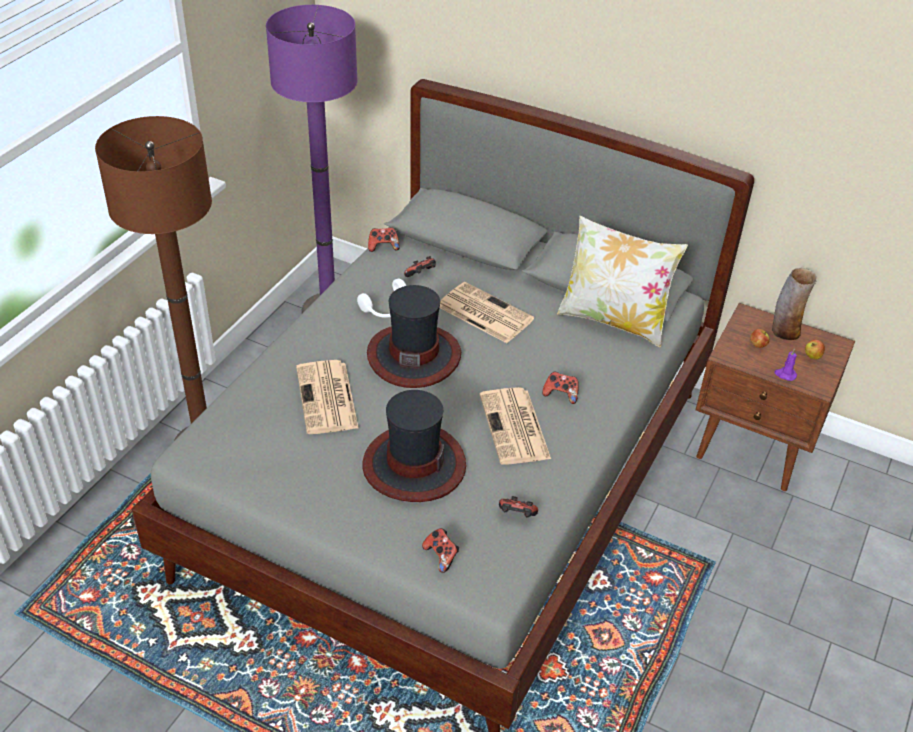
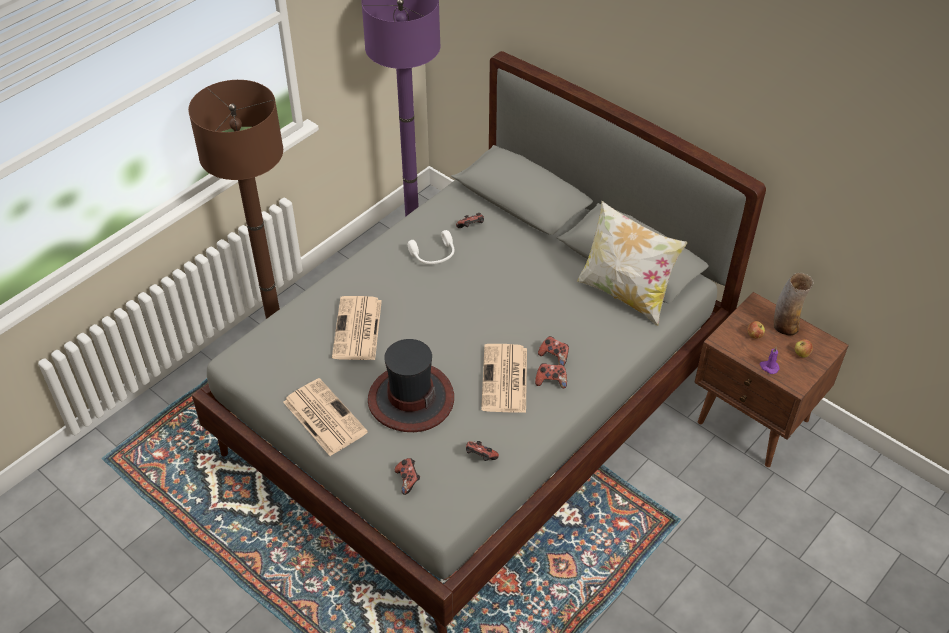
camera: 15 degrees right, 5 degrees up
(383, 247) = (447, 196): game controller -> game controller (551, 381)
(414, 355) = (441, 302): hat -> none
(483, 313) = (513, 271): newspaper -> newspaper (323, 417)

